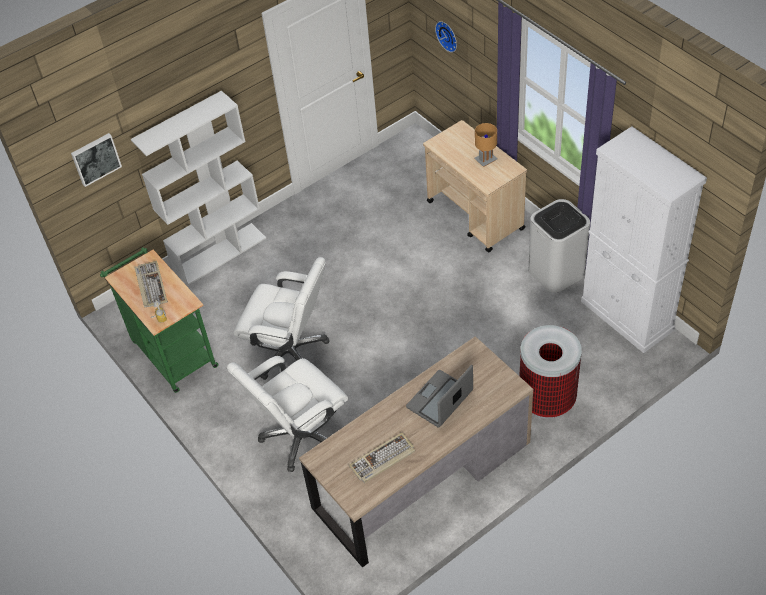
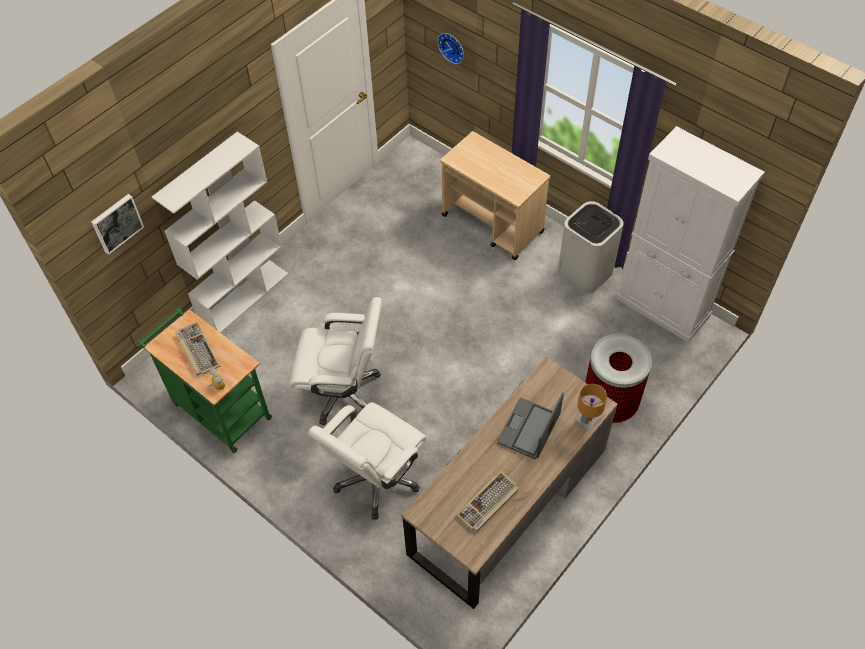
camera: 15 degrees left, 5 degrees up
(485, 160) = (507, 170): brown table lamp -> brown table lamp (587, 419)

